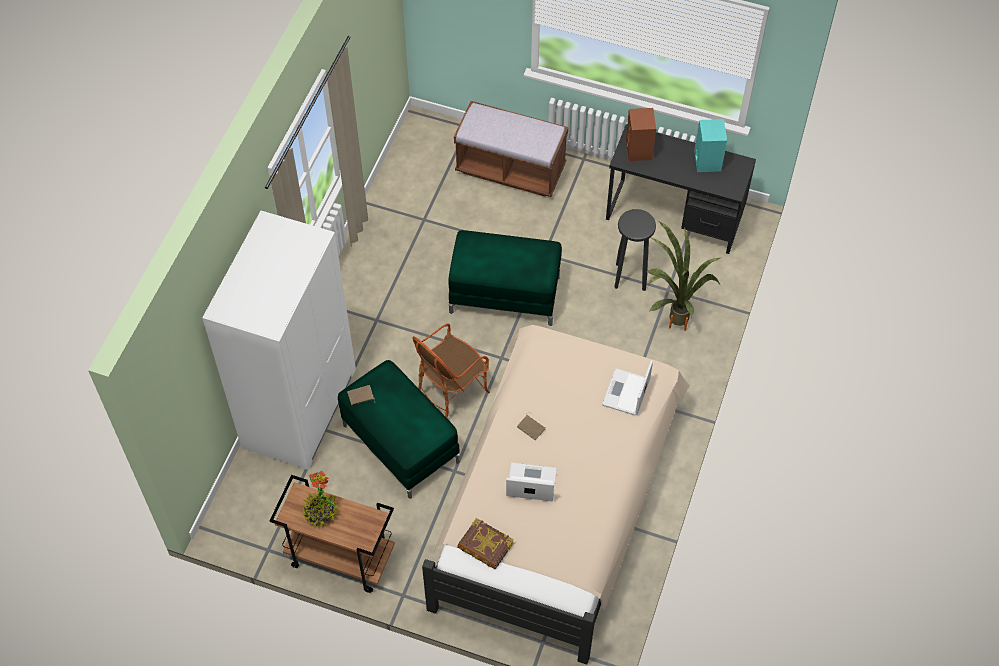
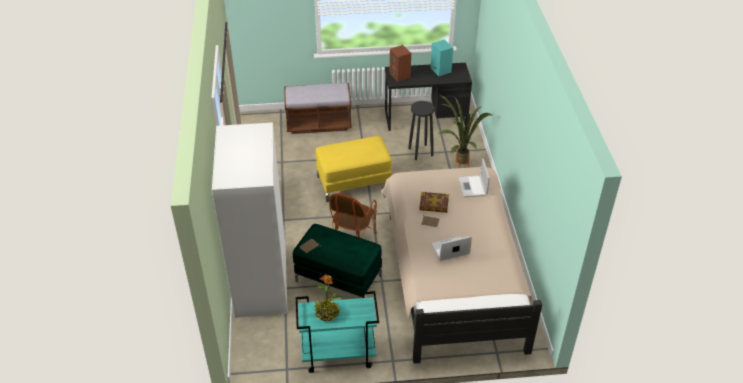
camera: 25 degrees left, 15 degrees down
(339, 557) = (338, 355): brown cart -> turquoise cart
(485, 546) = (445, 292): book -> book (434, 204)
(505, 294) = (354, 182): green ottoman -> yellow ottoman

